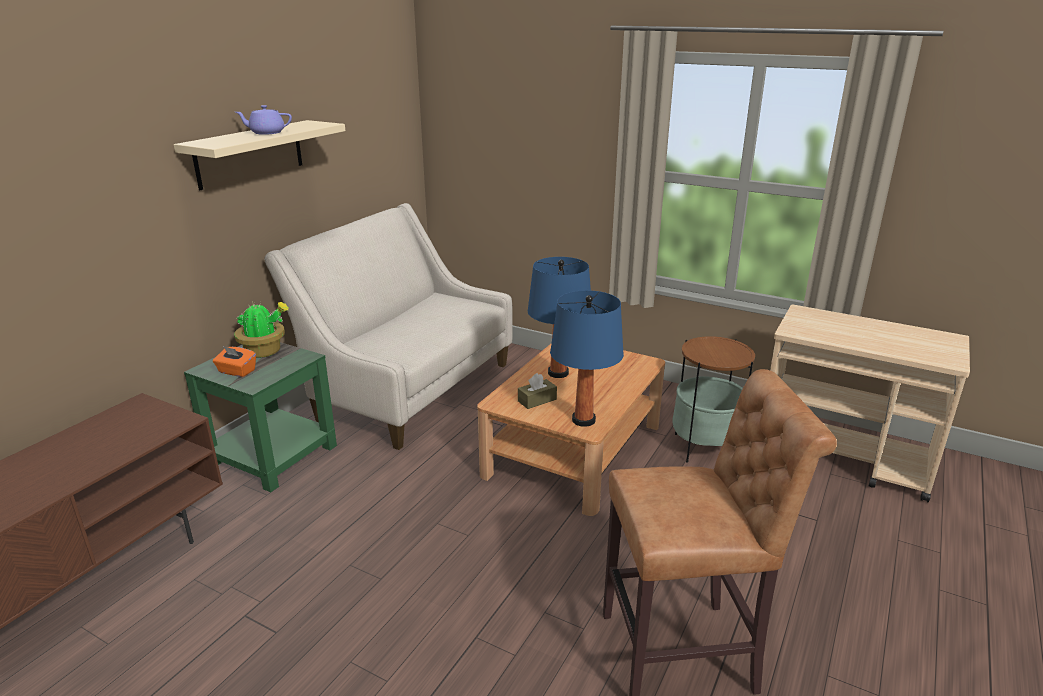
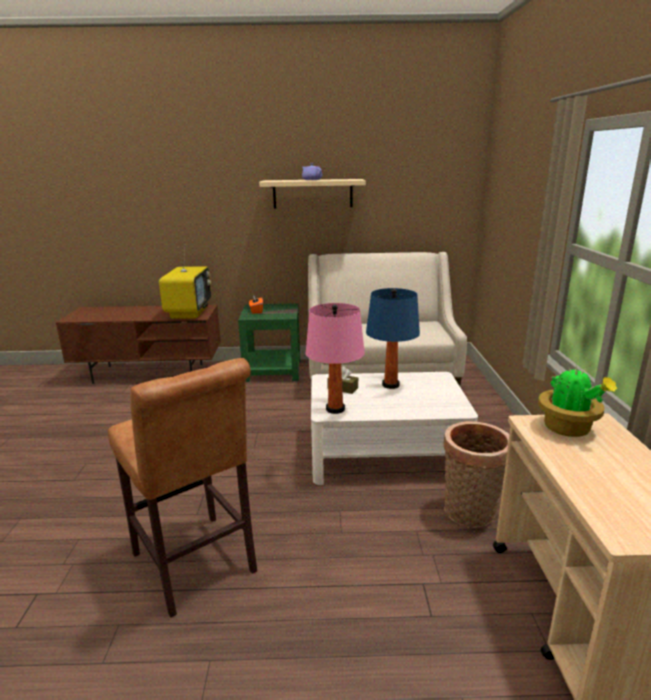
camera: 60 degrees right, 5 degrees down
(136, 426) = (189, 312): none -> television
(265, 351) = (283, 309): potted plant -> potted plant (568, 429)
(573, 449) = (385, 452): brown coffee table -> white coffee table
(583, 420) = (335, 409): blue table lamp -> pink table lamp
(705, 447) = (470, 514): side table -> basket

